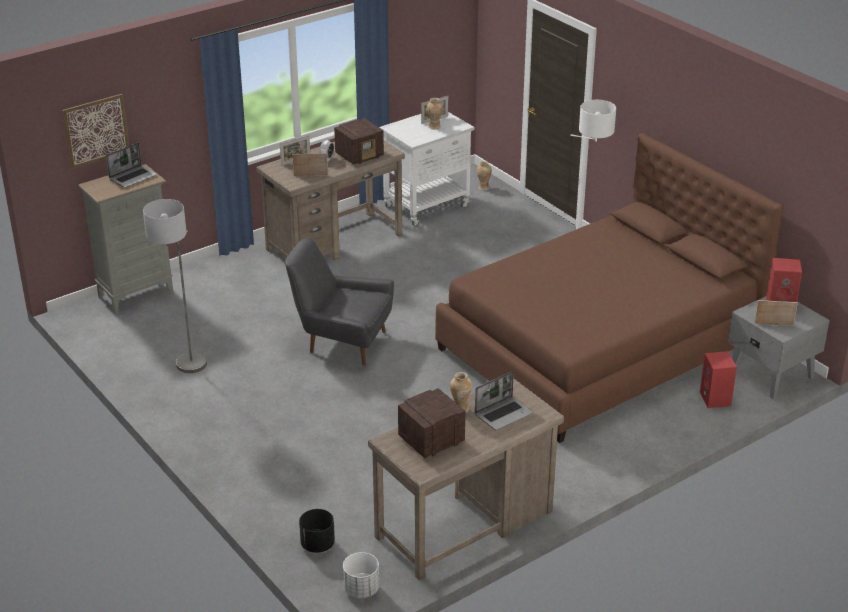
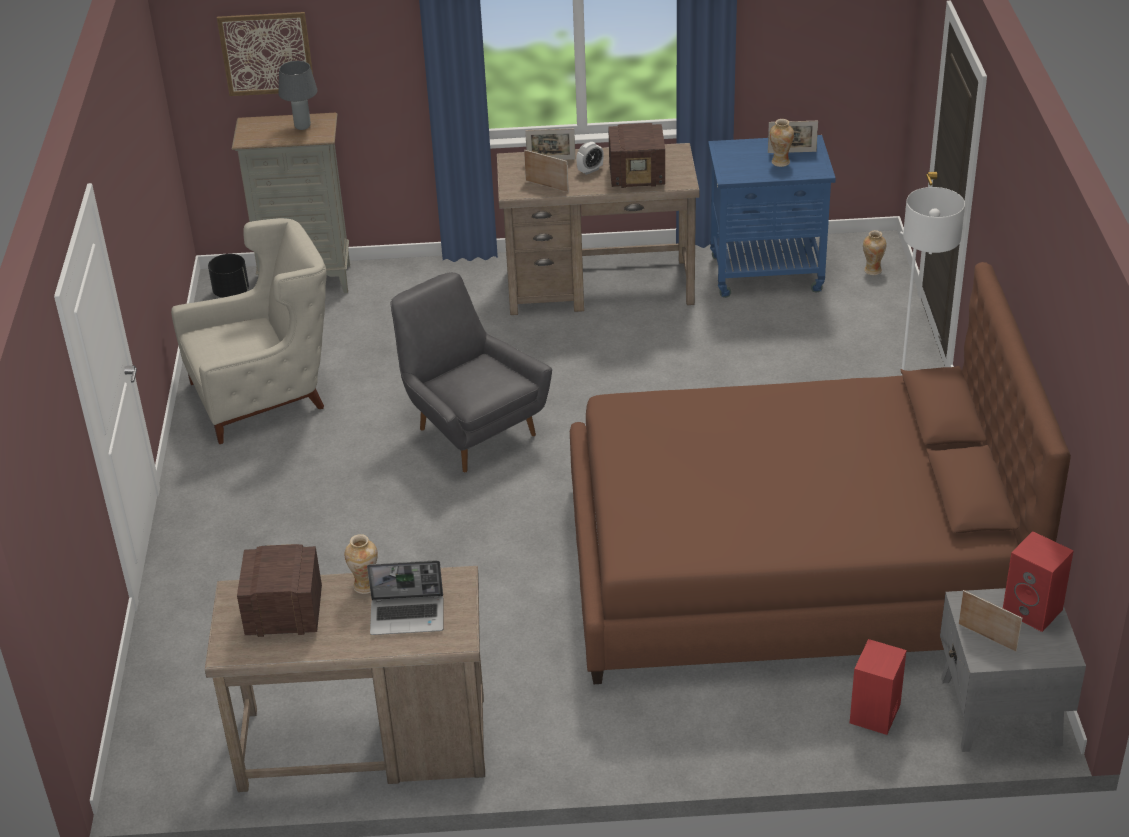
camera: 35 degrees right, 5 degrees up
(133, 177) = (303, 126): laptop -> grey table lamp
(185, 369) = (265, 396): grey floor lamp -> beige armchair
(317, 544) = (178, 688): black planter -> black planter (231, 292)
(361, 589) = (165, 771): white planter -> none
(427, 207) = (767, 275): white cart -> blue cart

